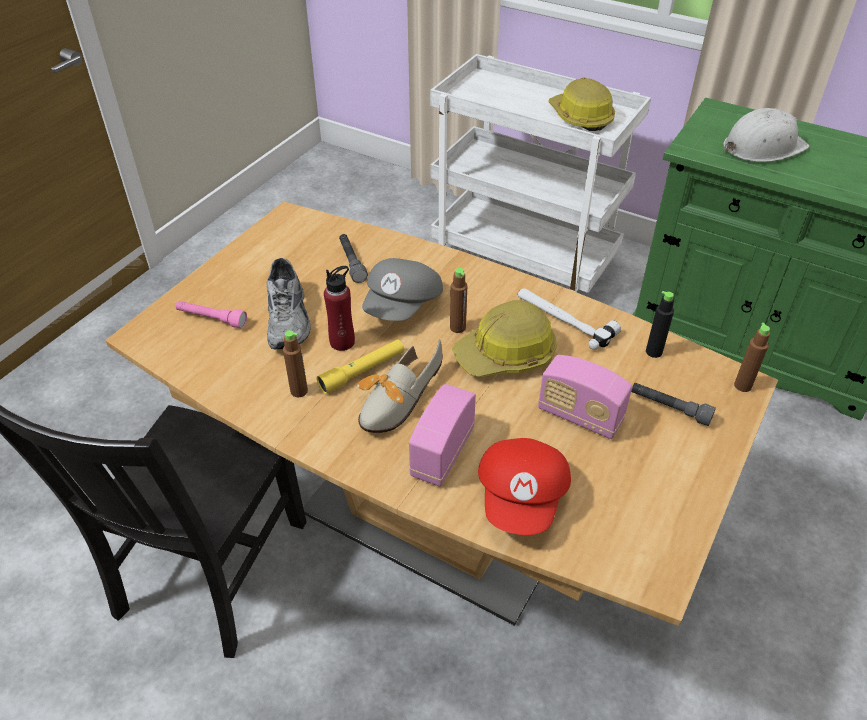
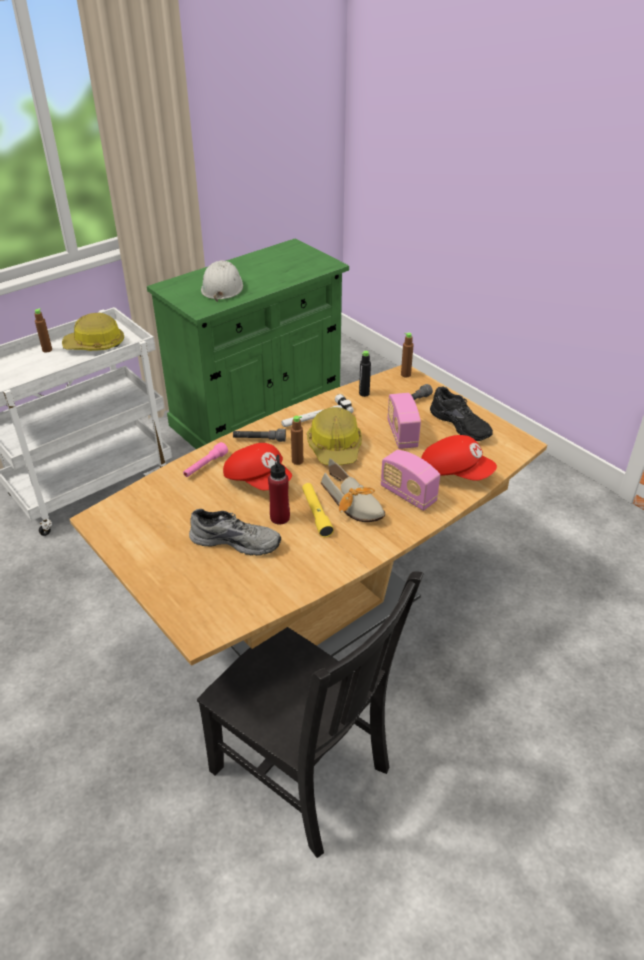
camera: 70 degrees left, 5 degrees down
(211, 319) = (207, 586): pink flashlight -> pink flashlight (205, 466)
(299, 391) = (320, 549): brown bottle -> brown bottle (47, 350)
(351, 263) = (189, 495): grey flashlight -> grey flashlight (259, 440)
(403, 306) = (258, 480): grey cap -> red cap
(580, 416) = (402, 434): radio -> radio turned 120 degrees clockwise
(656, 483) = (461, 424): none -> black shoe

